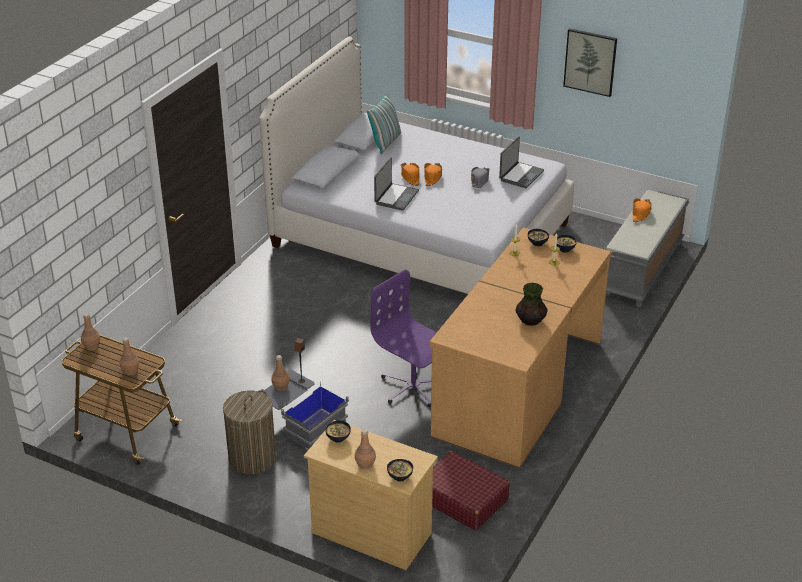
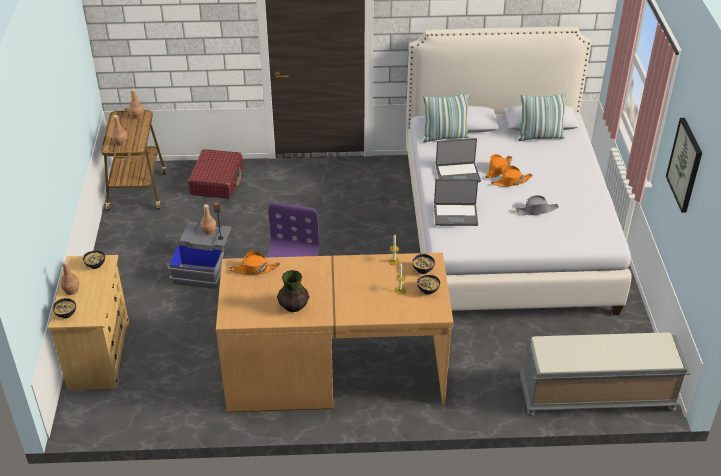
camera: 60 degrees right, 5 degrees up
(252, 458) = (146, 259): laundry basket -> none
(336, 185) = (445, 137): none -> pillow
(462, 499) = (166, 391): red suitcase -> red suitcase (217, 181)
(520, 175) = (571, 231): laptop -> laptop (455, 215)
(641, 213) = (618, 341): orange hat -> orange hat (254, 269)

